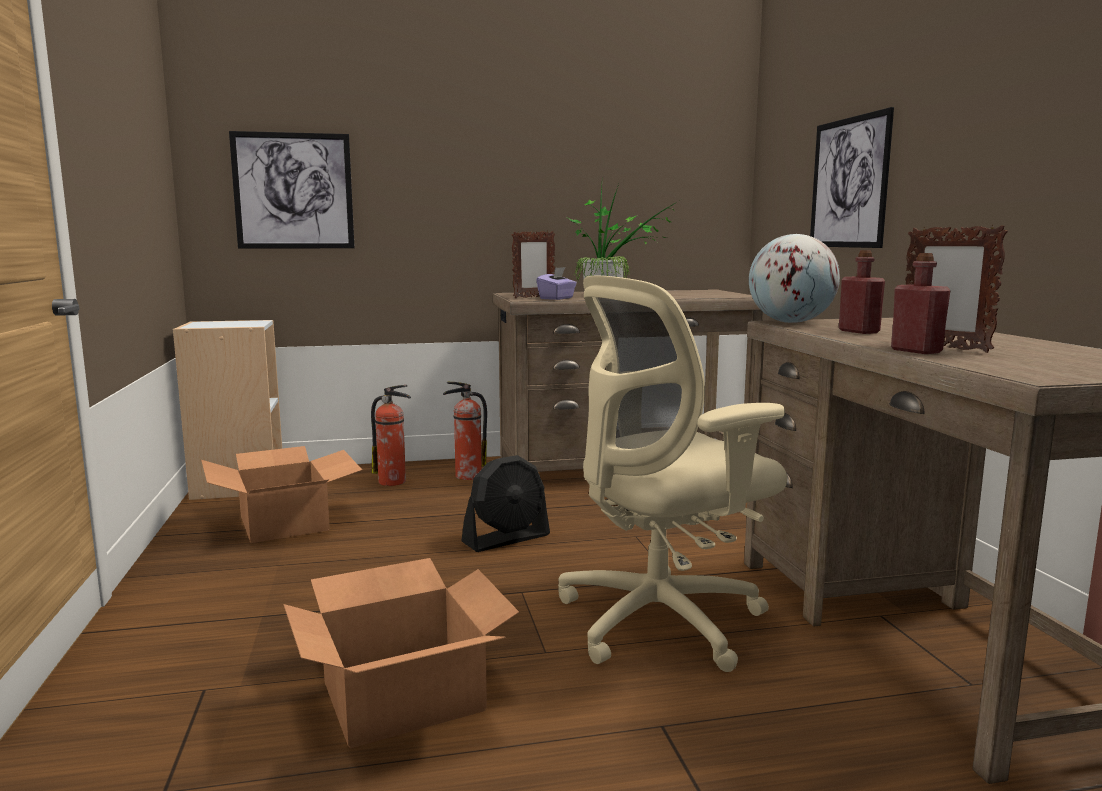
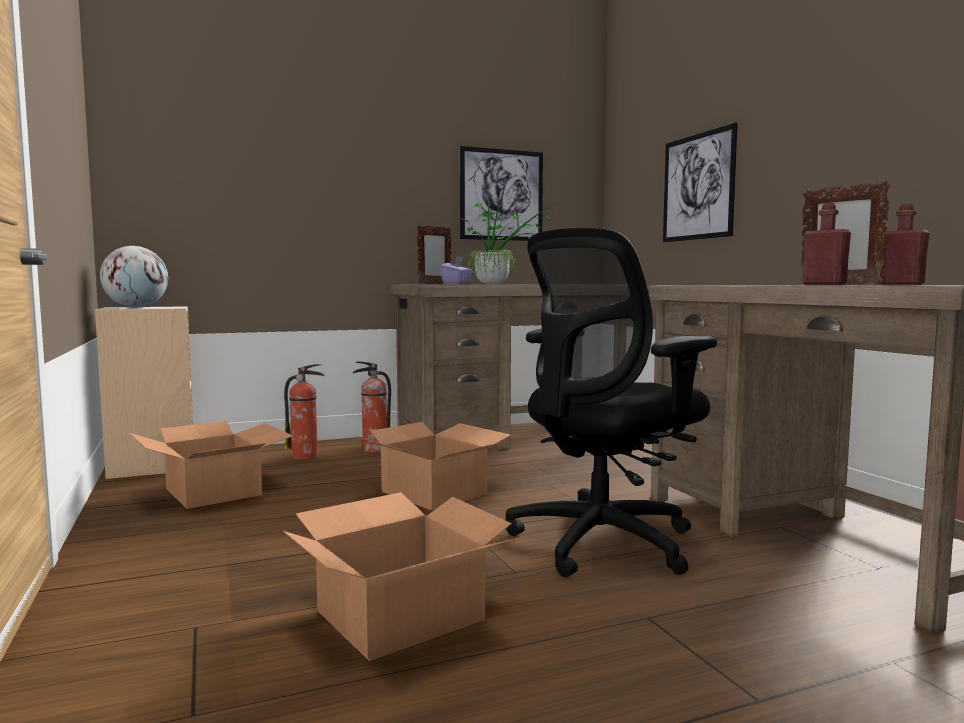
camera: 10 degrees left, 5 degrees down
(293, 191) = (207, 188): picture -> picture (501, 195)
(506, 539) = (434, 492): black fan -> cardboard box
(668, 615) = (608, 538): beige office chair -> black office chair
(790, 322) = (686, 284): globe -> globe (136, 307)
(859, 331) = (752, 284): red bottle -> red bottle (901, 284)

